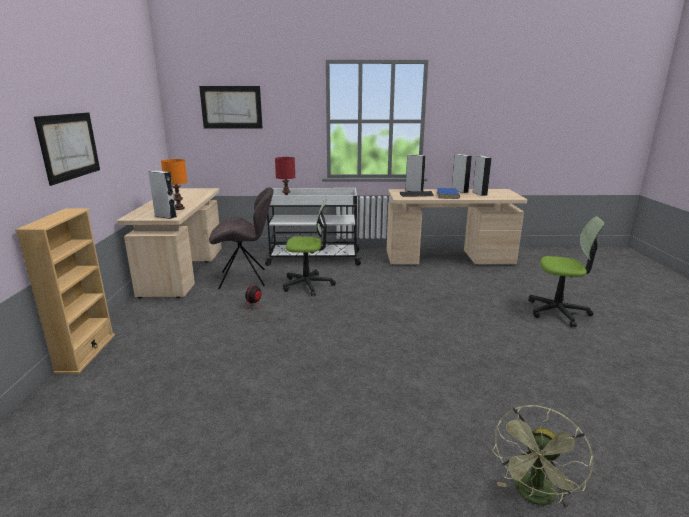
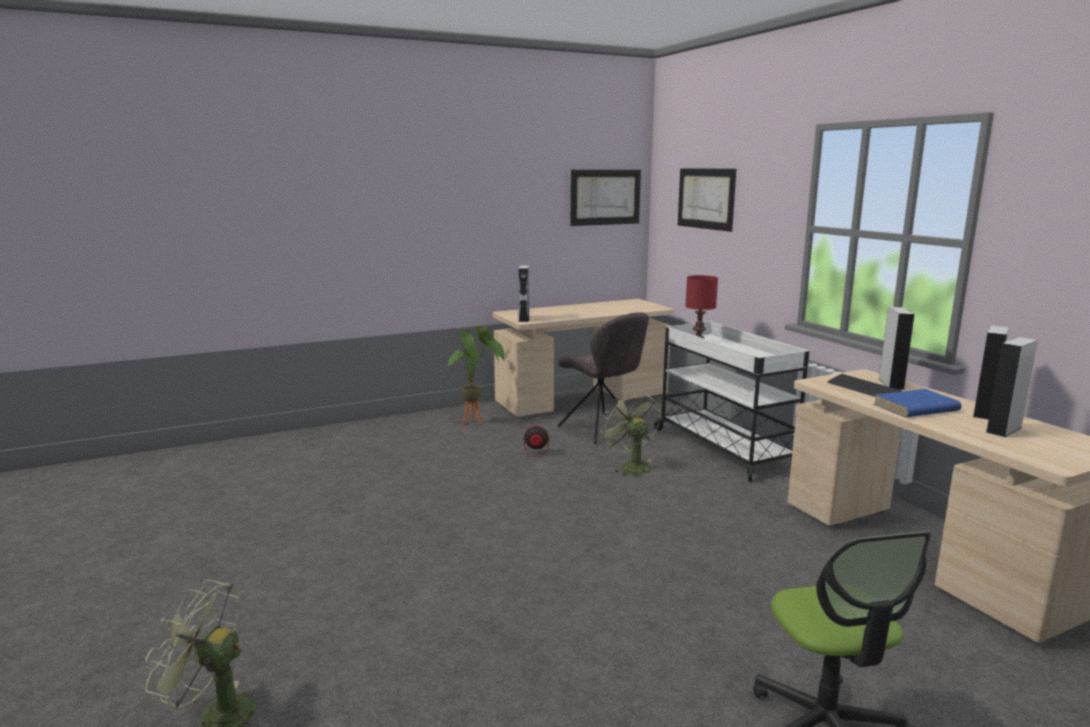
camera: 65 degrees right, 5 degrees down
(69, 146) = (438, 228): picture -> picture (605, 197)
(86, 353) = (386, 420): beige bookcase -> none
(163, 313) = (477, 422): none -> potted plant
(179, 208) = (560, 316): orange table lamp -> none
(308, 285) = (631, 466): office chair -> green fan

